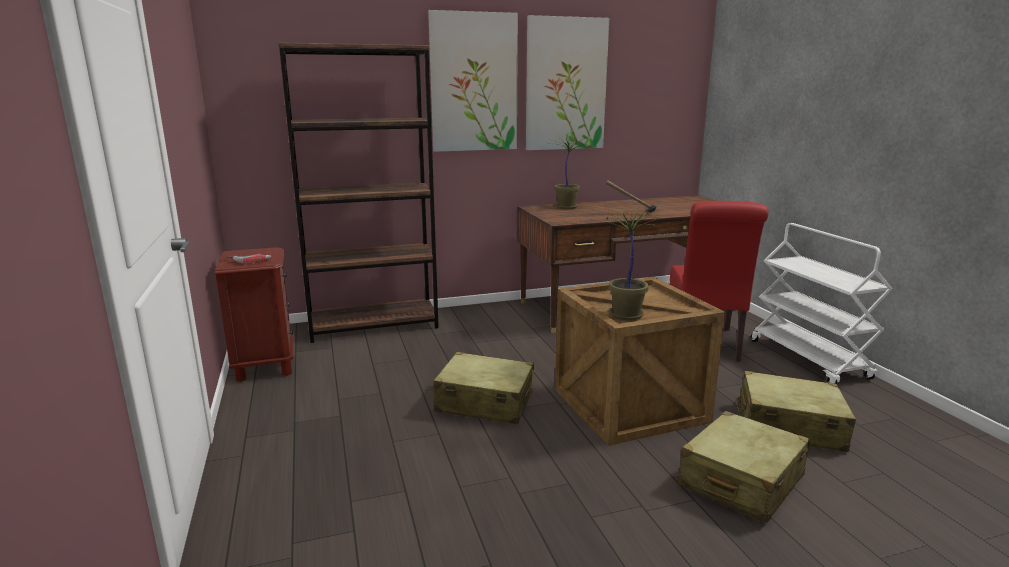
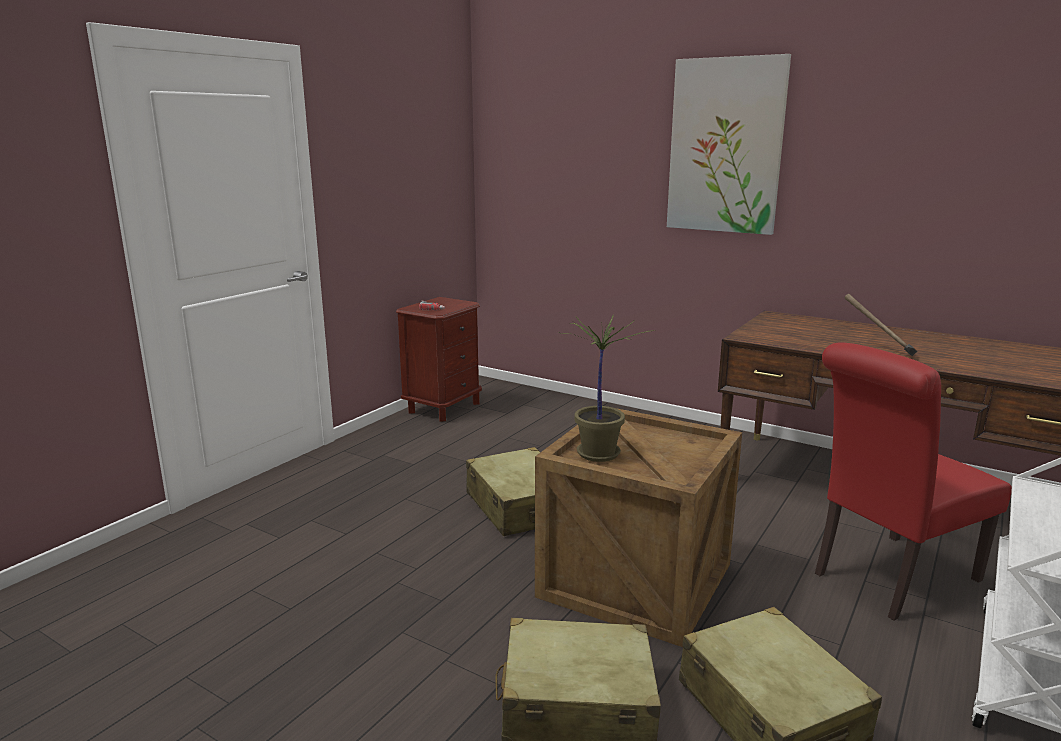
camera: 50 degrees right, 0 degrees up
(374, 326) = (571, 408): brown bookcase -> none
(565, 84) = (859, 151): picture -> none
(567, 207) = (819, 324): potted plant -> none

